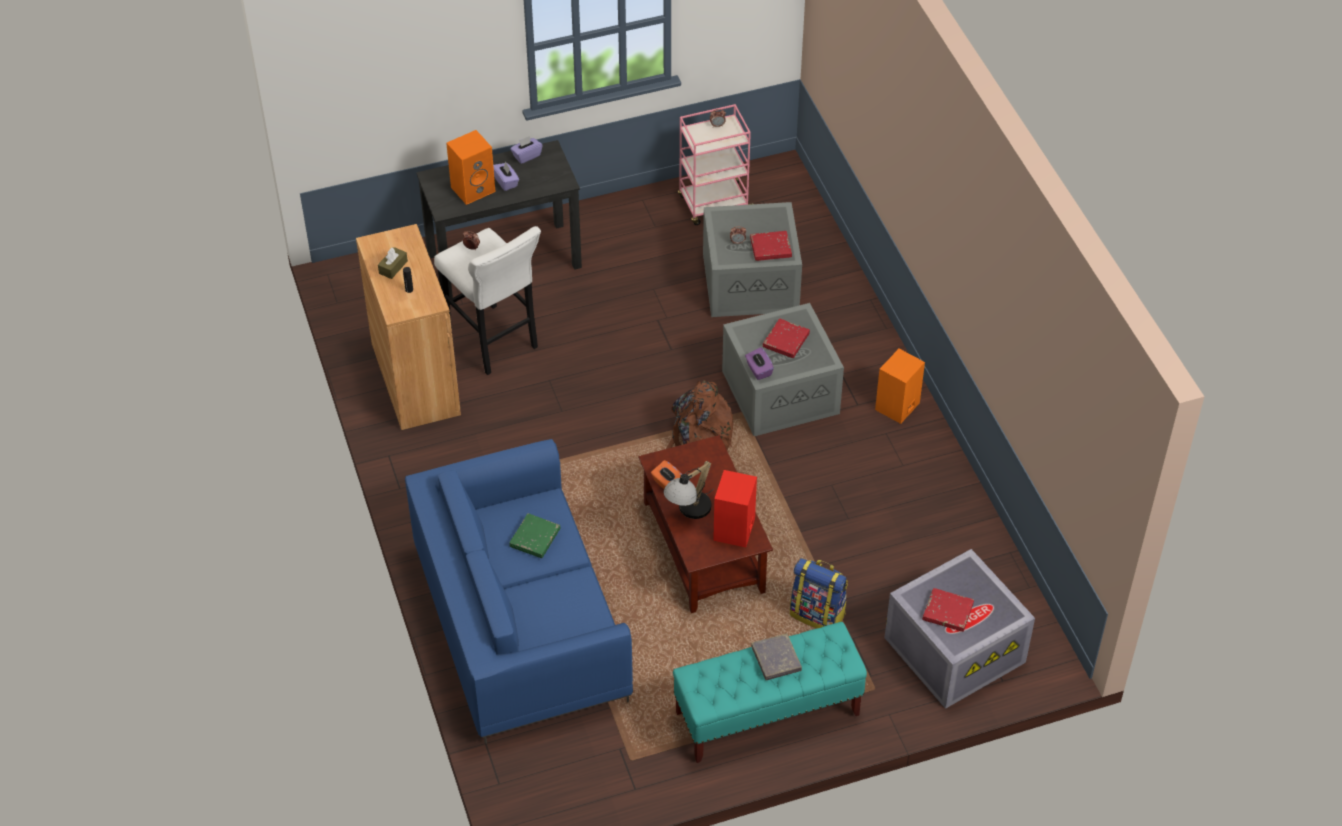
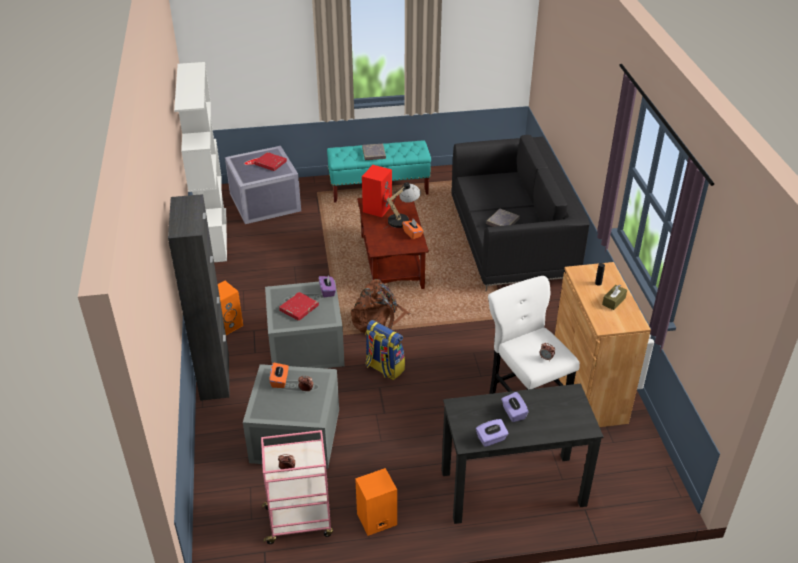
camera: 170 degrees left, 10 degrees down
(473, 188) = (545, 411): orange speaker -> orange speaker (376, 520)
(519, 621) = (512, 239): blue sofa -> black sofa
(535, 538) = (502, 222): green book -> grey book
(770, 248) = (280, 381): red book -> orange tissue box
(818, 614) = (334, 224): backpack -> backpack (384, 368)
(875, 337) = (215, 376): none -> black cabinet
(1001, 563) = (213, 235): none -> white bookcase

